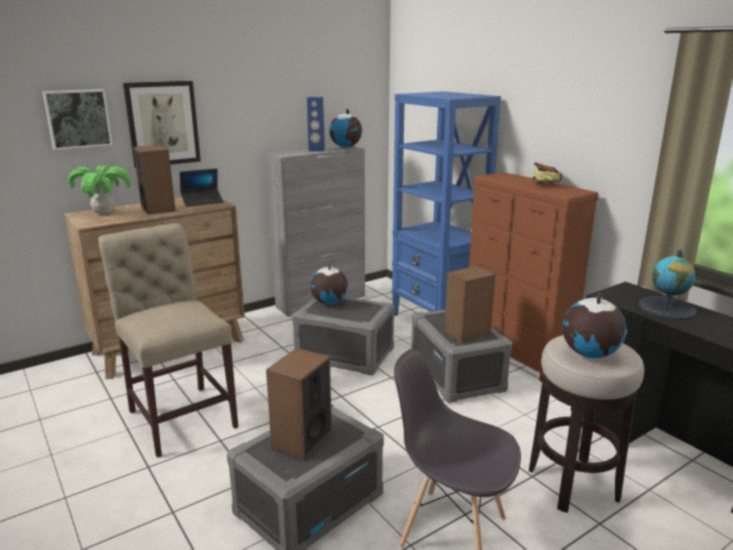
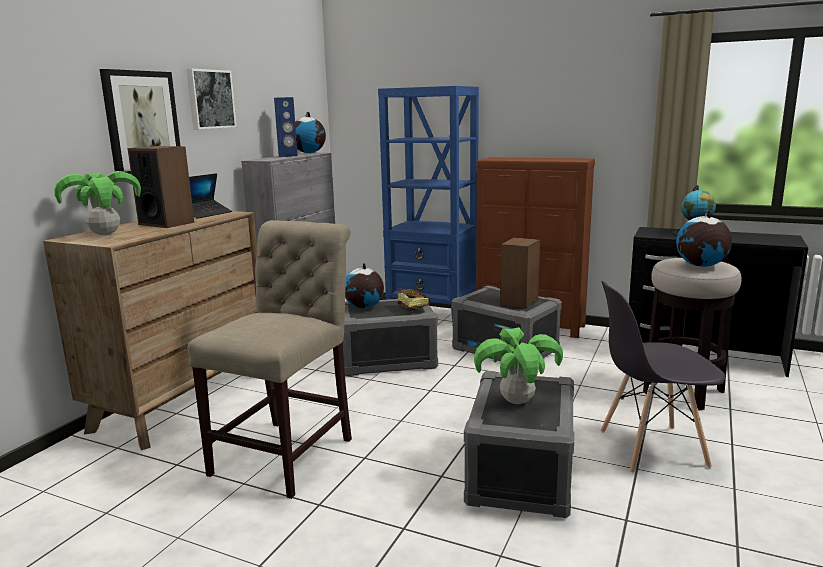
camera: 30 degrees left, 5 degrees down
(78, 118) = (52, 113): picture -> picture (210, 99)
(180, 415) = (289, 452): beige chair -> beige chair turned 90 degrees clockwise
(301, 440) = (516, 401): speaker -> potted plant
(544, 184) = (544, 158): book -> book (411, 307)

